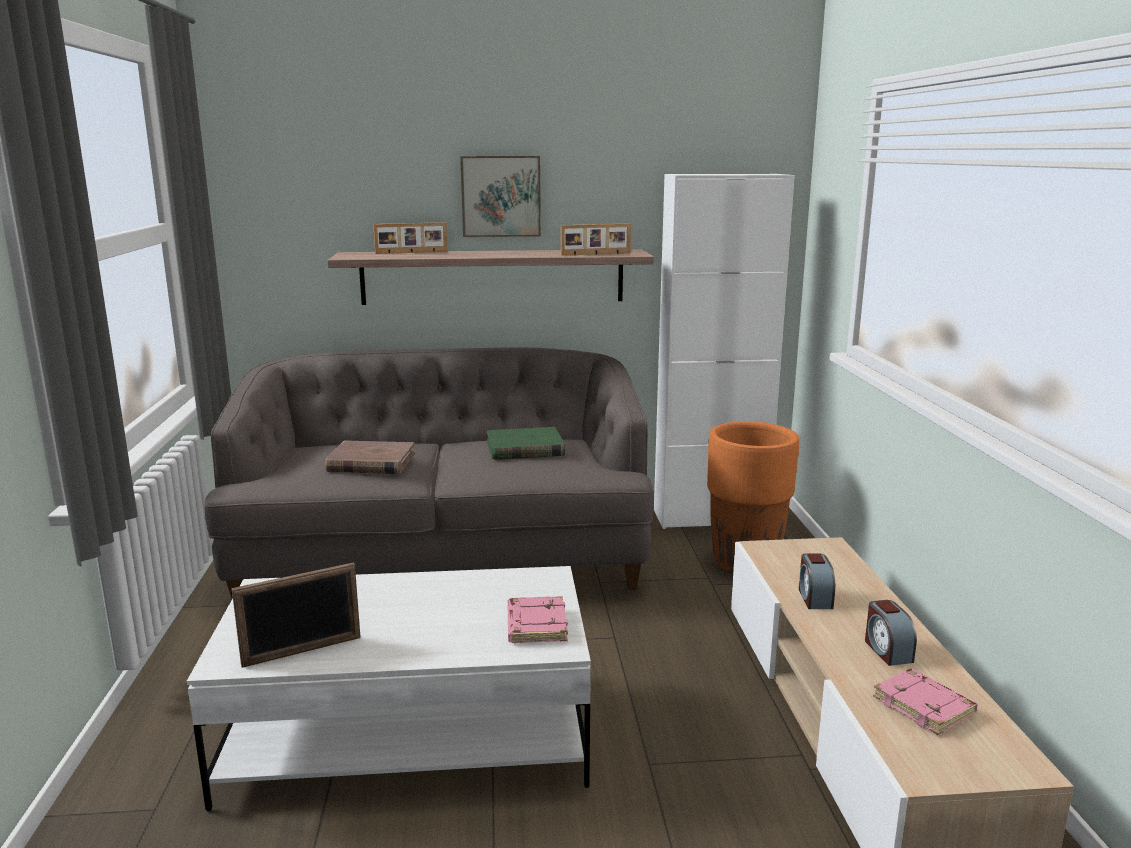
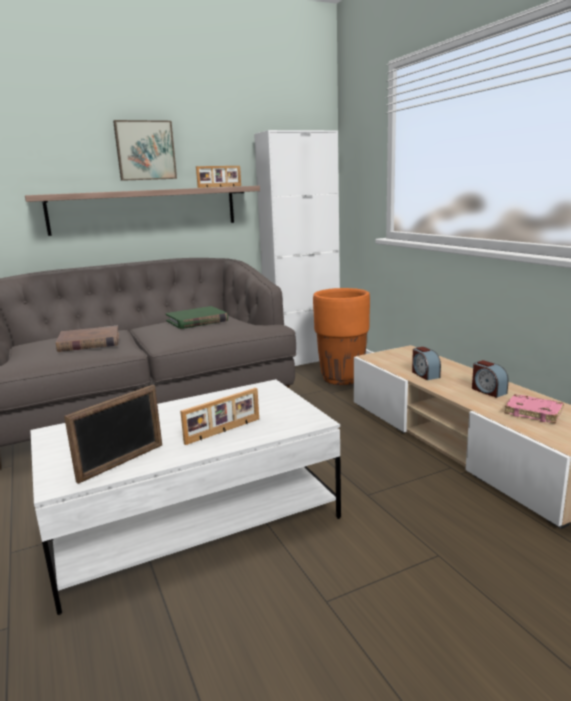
camera: 20 degrees left, 0 degrees up
(411, 252) = (85, 192): picture frame -> picture frame (224, 431)
(535, 625) = (284, 413): pink book -> none

